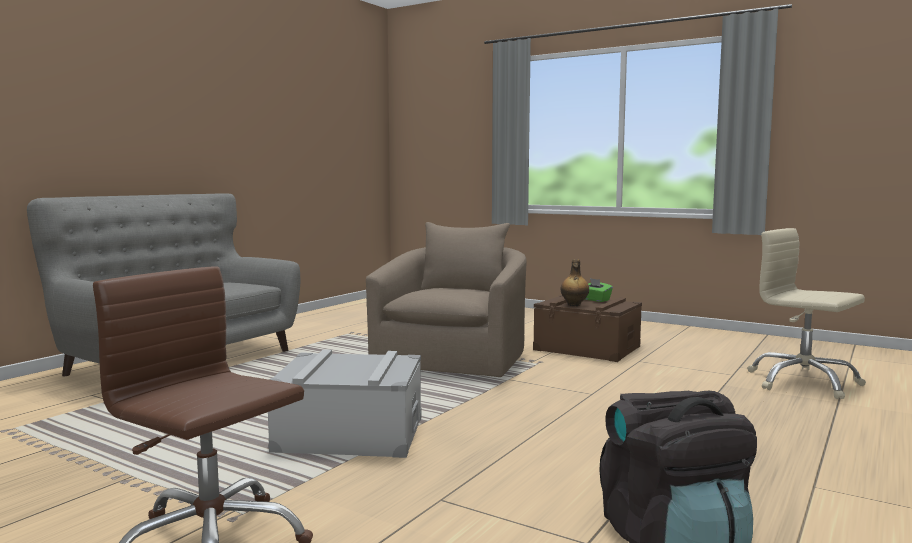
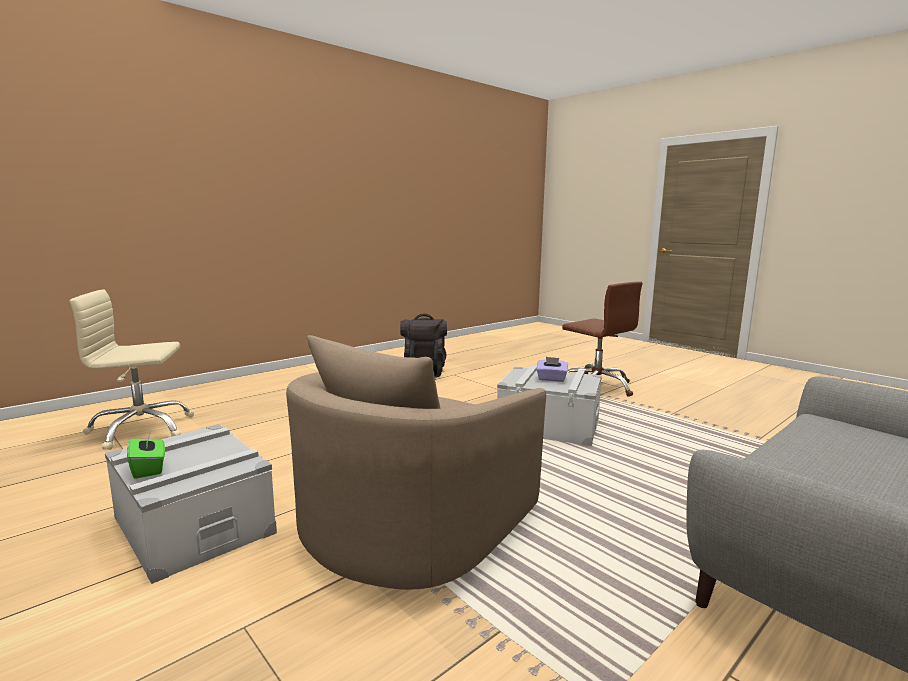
camera: 165 degrees left, 5 degrees up
(348, 368) = (551, 379): none -> purple tissue box
(574, 305) = (223, 452): bottle -> none
(587, 348) = (193, 525): brown storage box -> grey storage box
(803, 382) = (141, 429): beige office chair -> beige office chair turned 105 degrees clockwise

